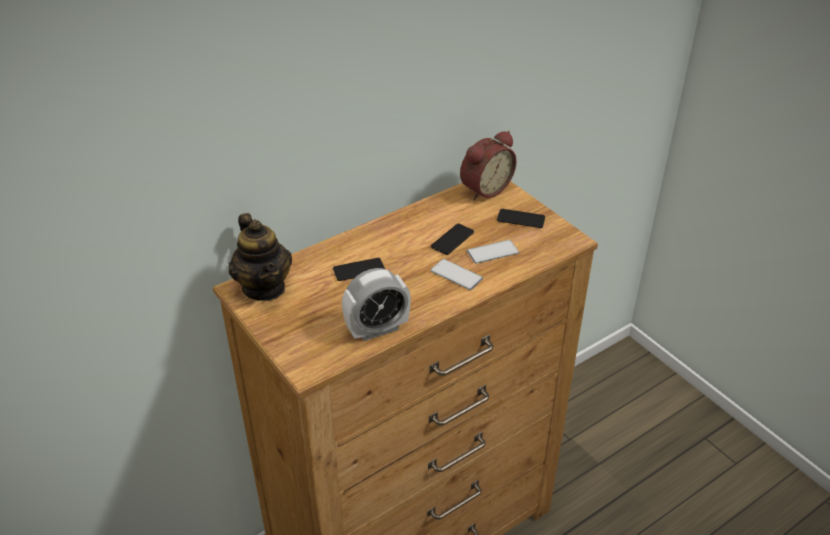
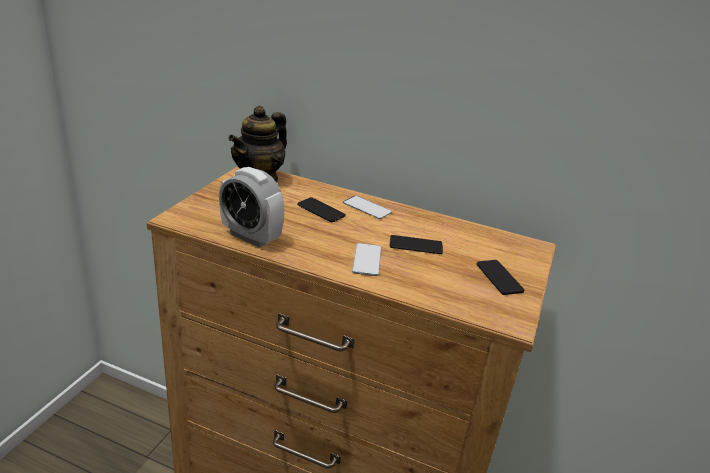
camera: 55 degrees right, 10 degrees down
(484, 188) = (515, 245): alarm clock -> none
(492, 252) = (425, 272): phone -> phone (367, 207)

